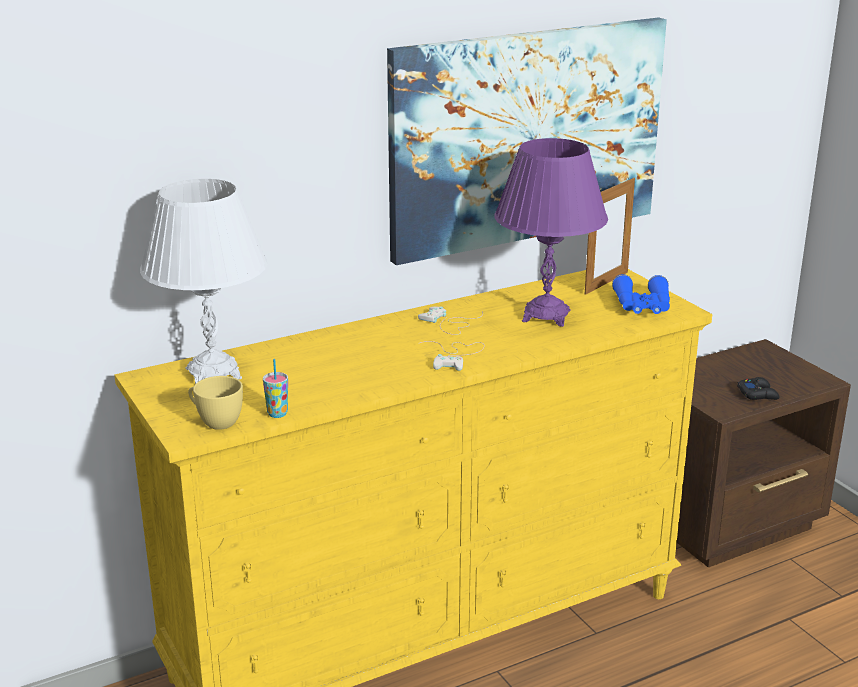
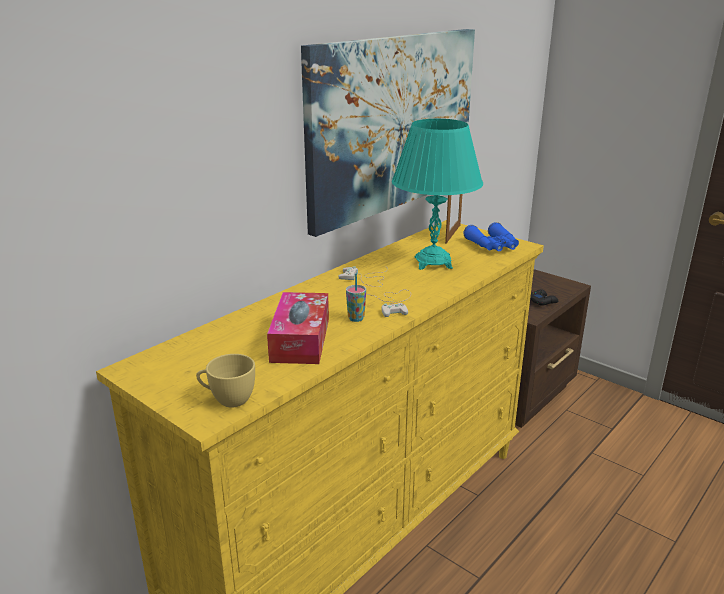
camera: 20 degrees left, 0 degrees up
(213, 373) = (194, 353): white table lamp -> none
(277, 414) = (281, 380): cup -> cup (356, 318)
(326, 378) = (300, 340): none -> tissue box
(546, 316) = (433, 263): purple table lamp -> turquoise table lamp

